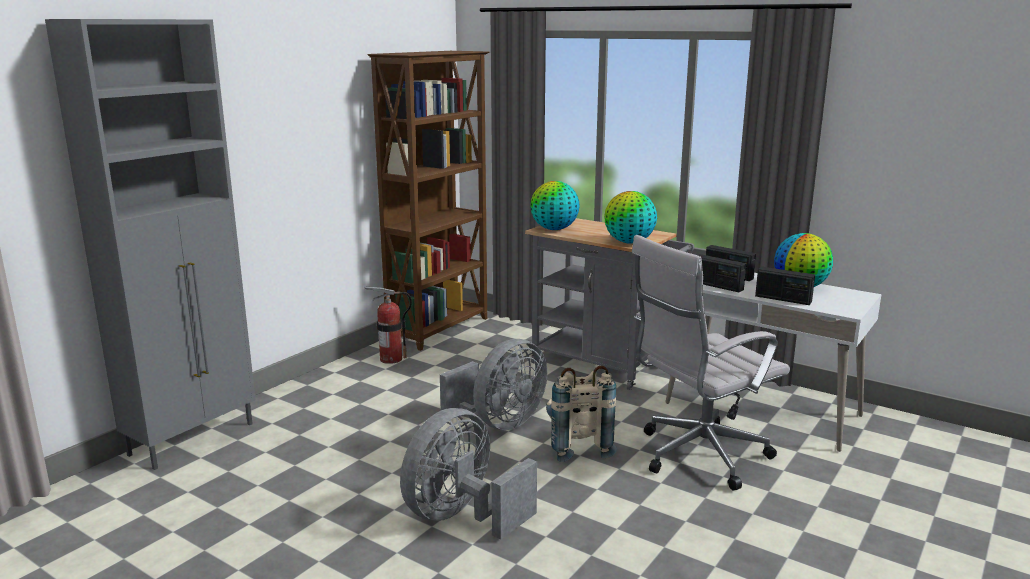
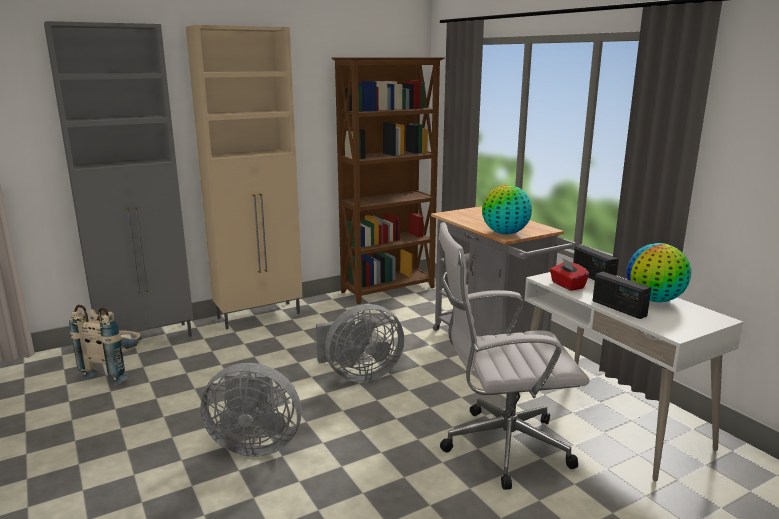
camera: 25 degrees right, 0 degrees up
(315, 384) = (260, 315): none -> beige cabinet
(391, 359) = (330, 306): fire extinguisher -> none
(462, 516) = (254, 445): grey fan -> grey fan turned 150 degrees counterclockwise
(554, 229) = (456, 215): globe -> none
(576, 446) = (401, 409): beige backpack -> beige backpack (115, 372)
(717, 286) = (567, 285): radio -> red tissue box

